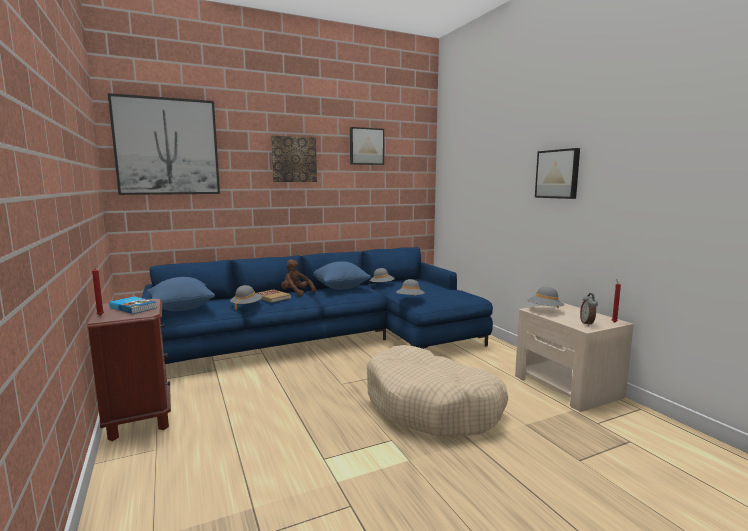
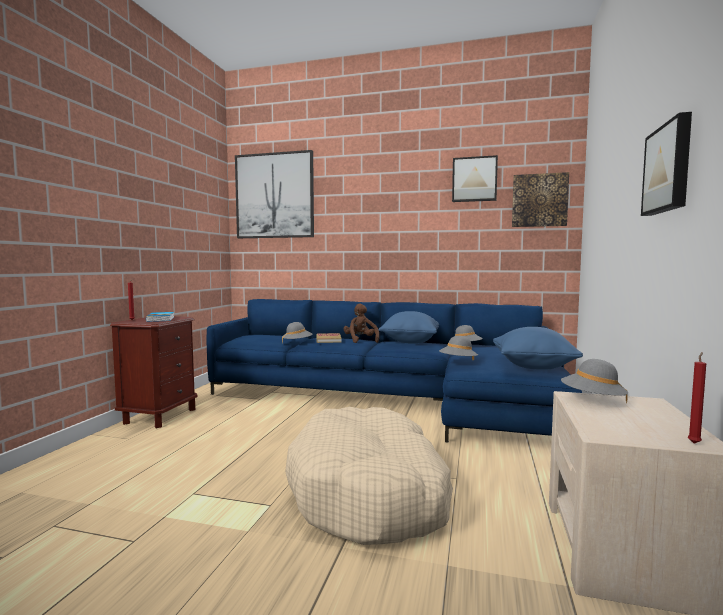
camera: 40 degrees right, 5 degrees down
(181, 308) = (250, 337): blue pillow -> blue pillow (533, 366)
(294, 159) = (386, 200): picture -> picture (539, 200)
(587, 323) = (624, 431): alarm clock -> none

